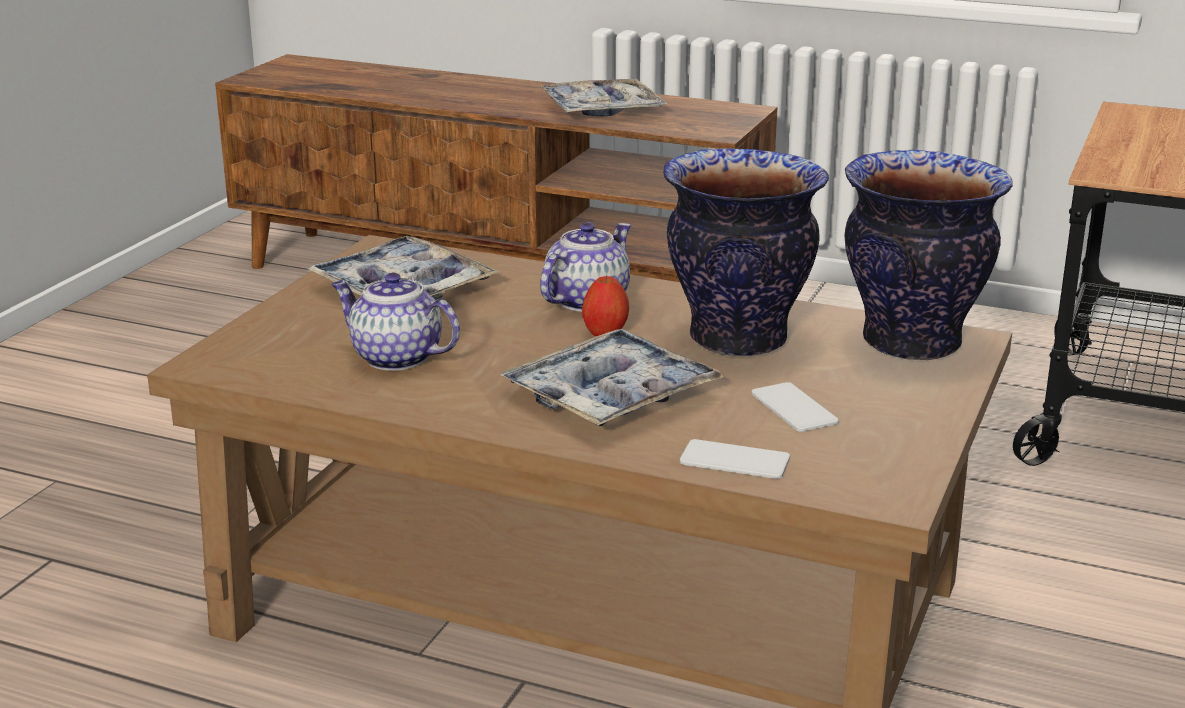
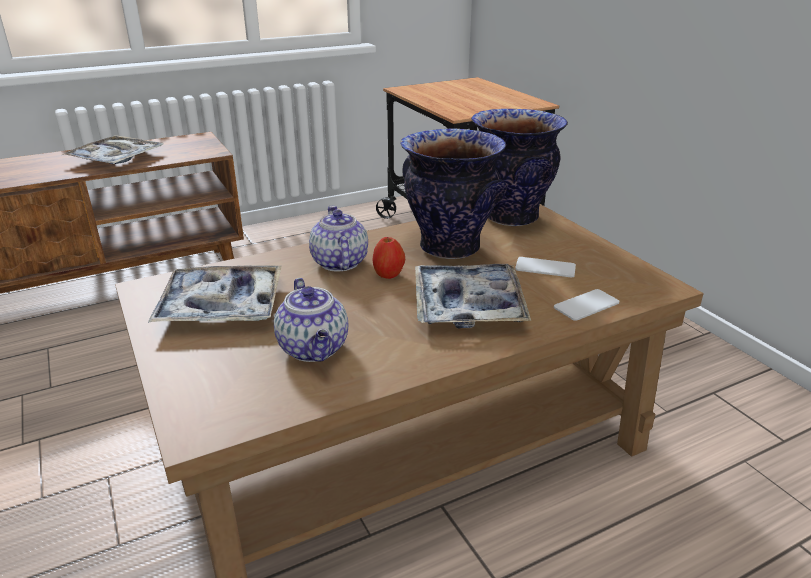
camera: 50 degrees left, 5 degrees up
(394, 358) = (314, 349): teapot -> teapot turned 90 degrees counterclockwise

